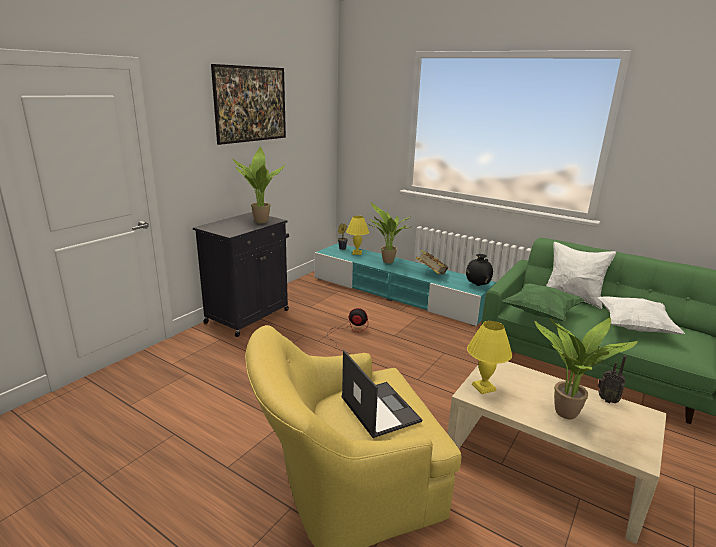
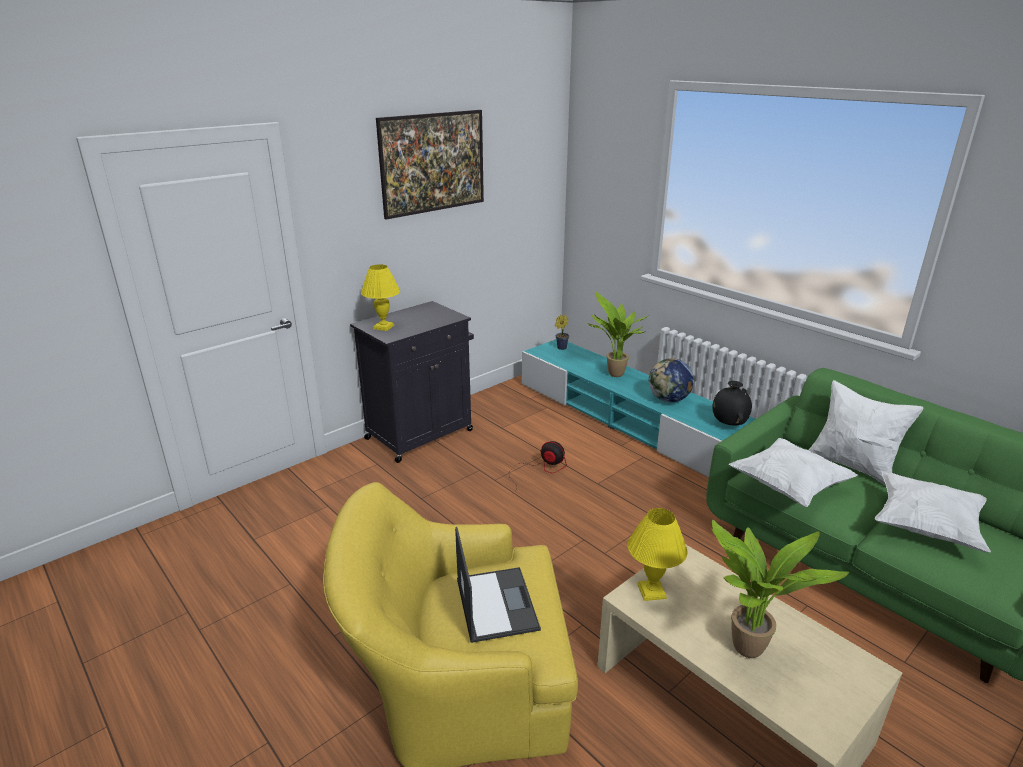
camera: 15 degrees right, 5 degrees up
(259, 221) = (433, 318): potted plant -> none
(356, 253) = (578, 356): yellow table lamp -> yellow table lamp (383, 327)
(431, 274) = (669, 399): book -> globe
(540, 313) = (788, 486): green pillow -> white pillow
(607, 400) = (821, 637): radio -> none

